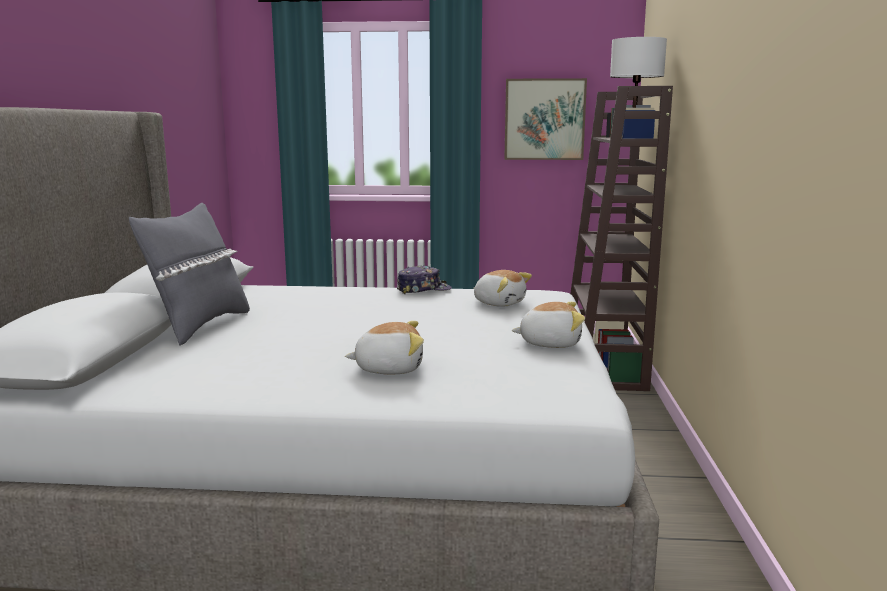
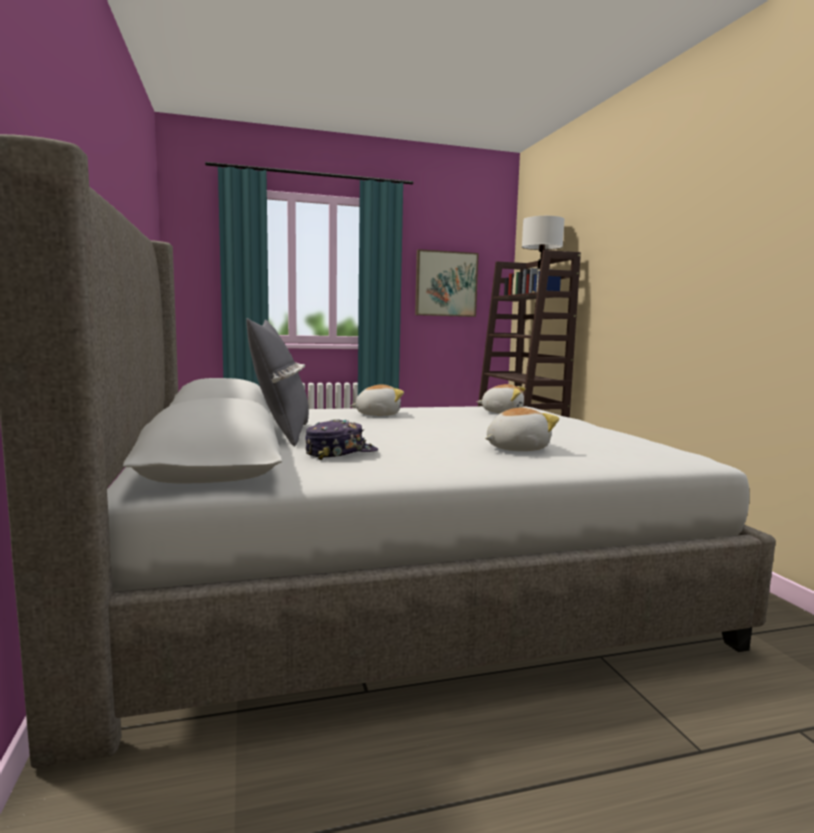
camera: 20 degrees left, 5 degrees down
(423, 290) = (425, 407): cap -> cap (340, 453)
(550, 343) = (594, 430): plush toy -> plush toy (377, 414)

